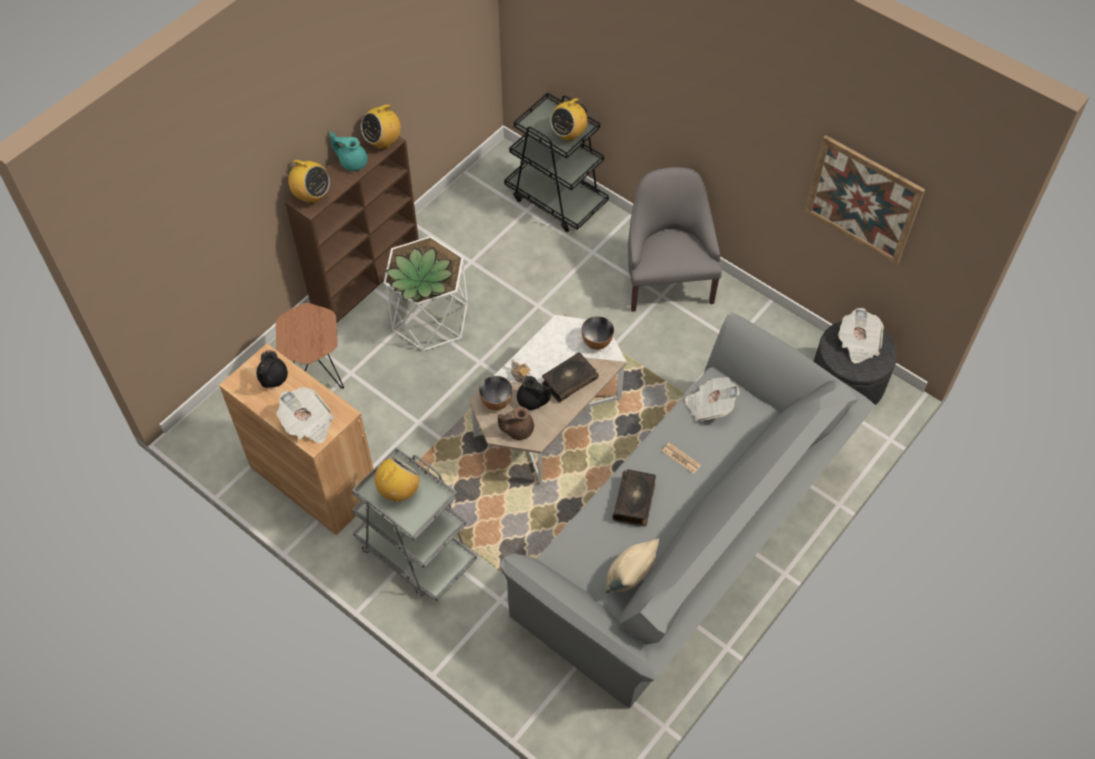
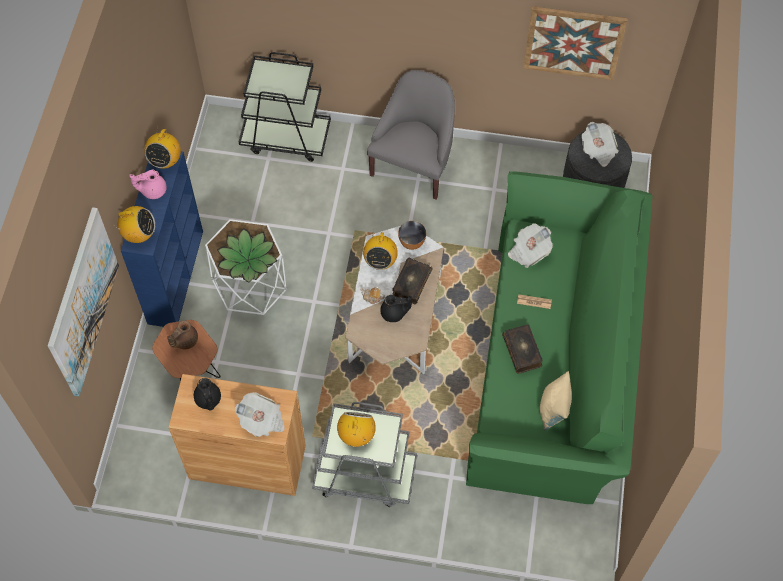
camera: 30 degrees left, 5 degrees up
(197, 219) = (82, 302): none -> picture
(352, 162) = (152, 190): turquoise teapot -> pink teapot
(367, 276) = (175, 276): brown bookcase -> blue bookcase
(496, 402) = (367, 328): bowl -> none
(517, 430) = (398, 341): brown teapot -> brown teapot (184, 340)
(568, 134) = (292, 83): radio -> radio (380, 261)
(667, 280) = (414, 164): grey armchair -> grey armchair turned 60 degrees clockwise
(686, 542) = (555, 361): grey sofa -> green sofa

